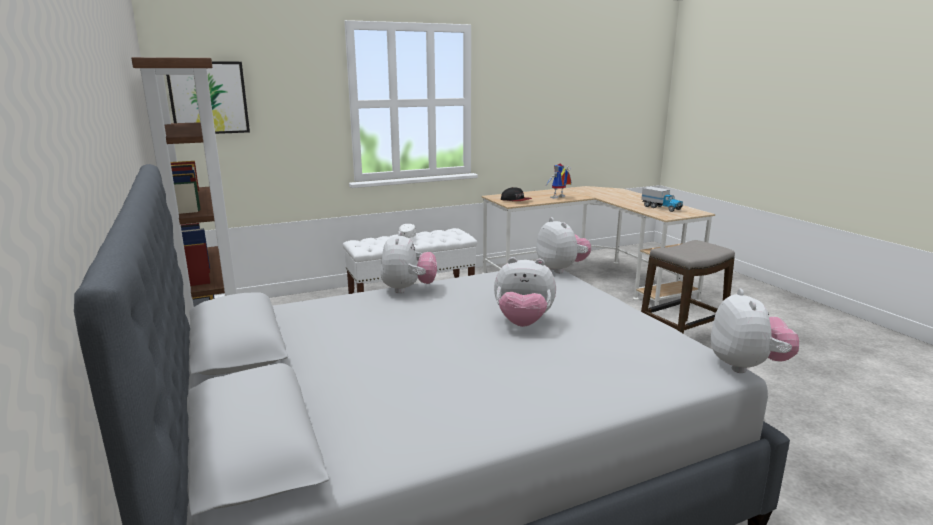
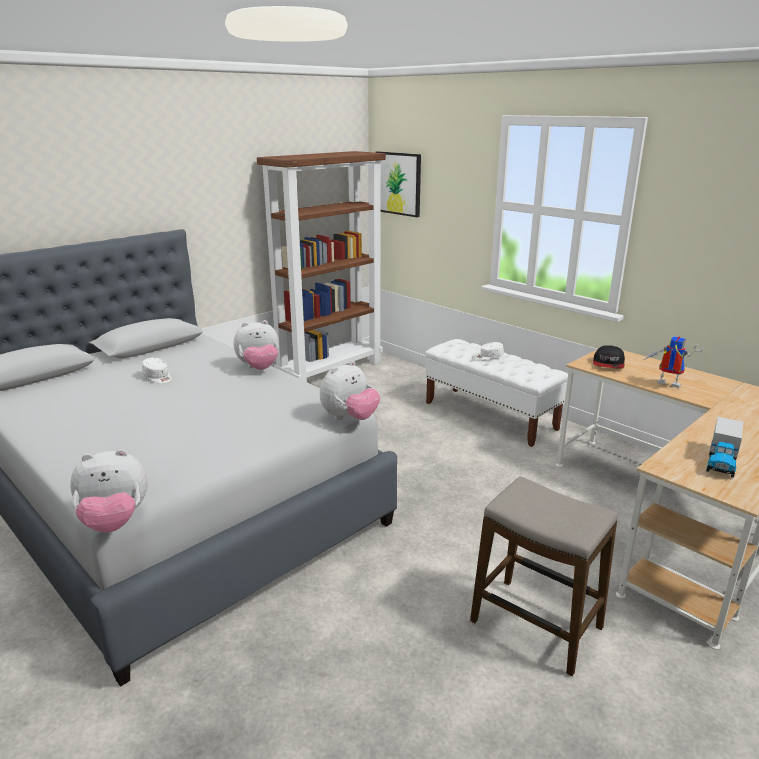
camera: 70 degrees right, 5 degrees up
(381, 340) = (158, 377): none -> white cap
(523, 323) = (198, 417): plush toy -> none

